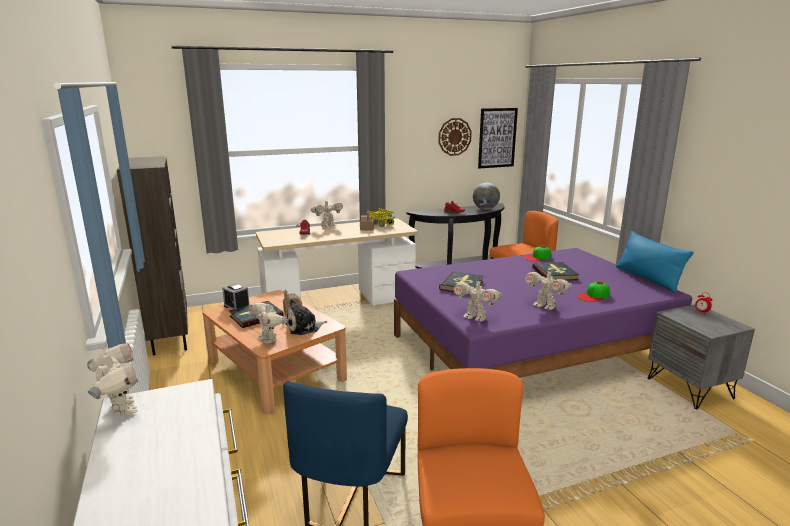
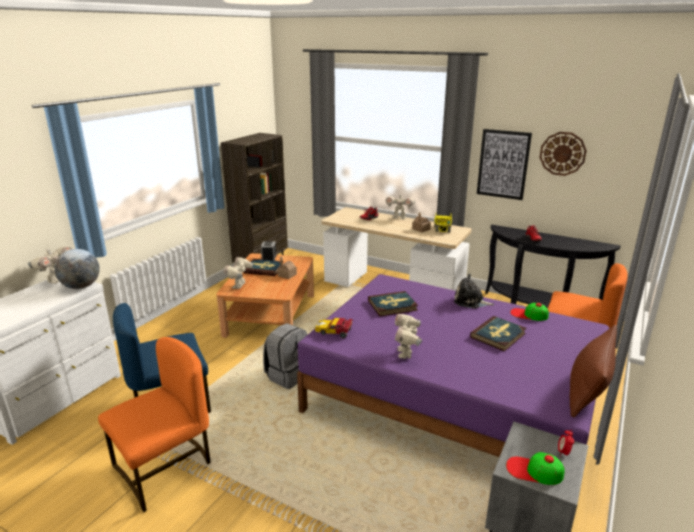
camera: 50 degrees right, 5 degrees up
(304, 327) = (269, 288): plush toy -> plush toy (470, 301)
(400, 403) = (287, 375): none -> grey backpack
(475, 317) = (335, 332): toy robot -> toy car
(485, 209) = (578, 246): globe -> globe (81, 287)
(497, 138) = (626, 163): picture -> picture (503, 164)
(593, 296) = (473, 370): cap -> cap (534, 471)
(647, 278) = (588, 390): blue pillow -> brown pillow

